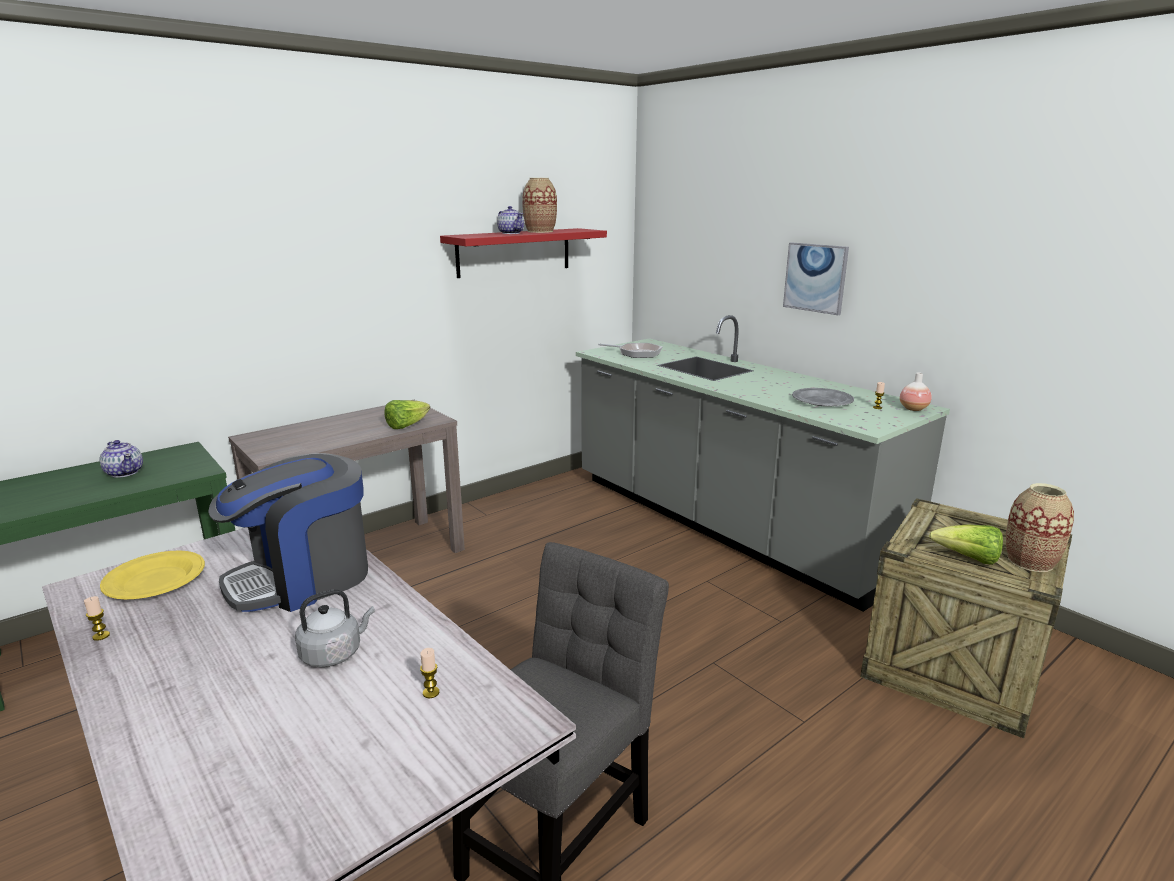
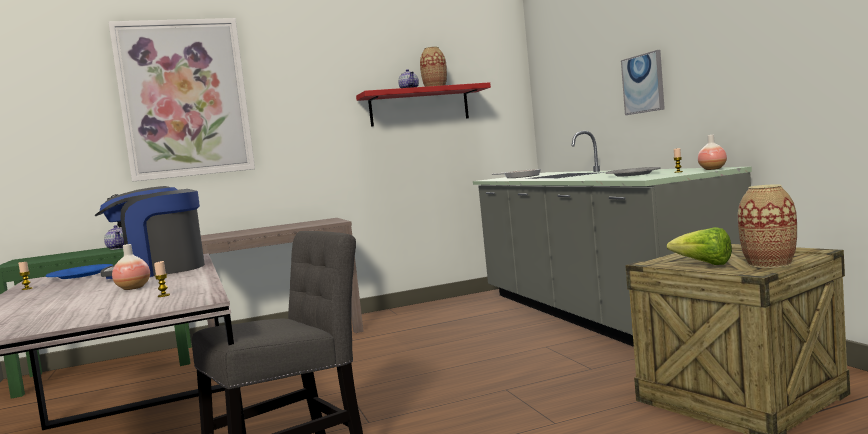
camera: 20 degrees right, 15 degrees down
(155, 580) = (80, 275): yellow plate -> blue plate
(200, 235) = (184, 98): none -> picture
(334, 653) = (133, 288): grey kettle -> vase
(407, 426) = (313, 225): lettuce -> none

